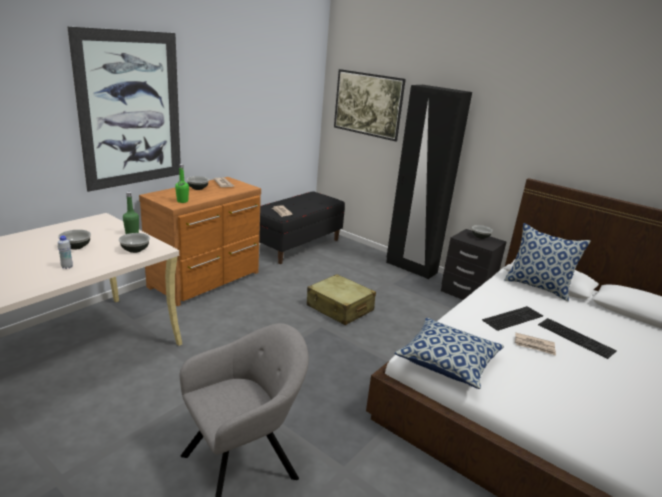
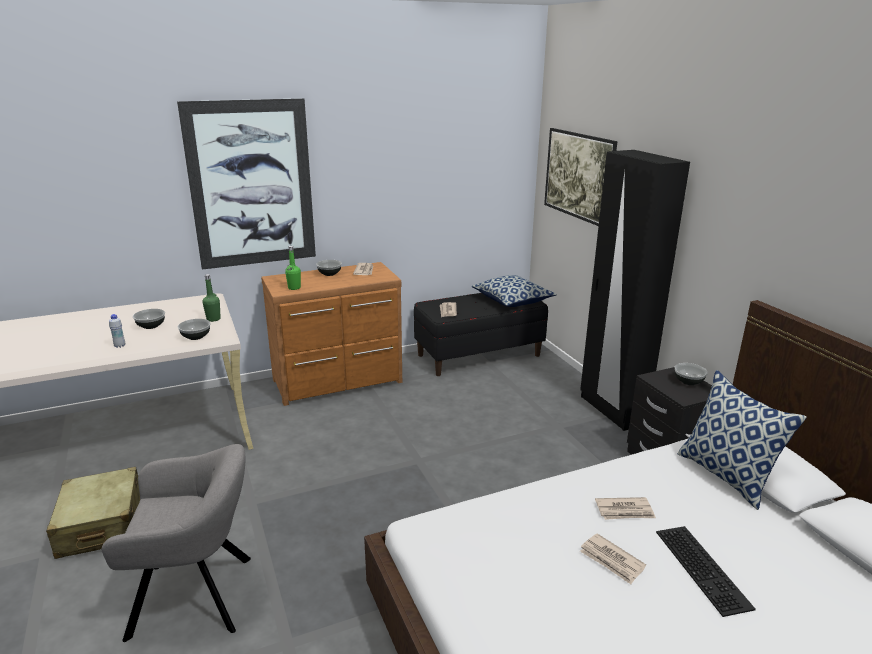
camera: 30 degrees right, 0 degrees up
(340, 308) = (461, 446): beige suitcase -> beige suitcase (101, 525)
(447, 362) = (454, 547): pillow -> pillow (512, 301)
(512, 317) = (625, 511): keyboard -> newspaper

